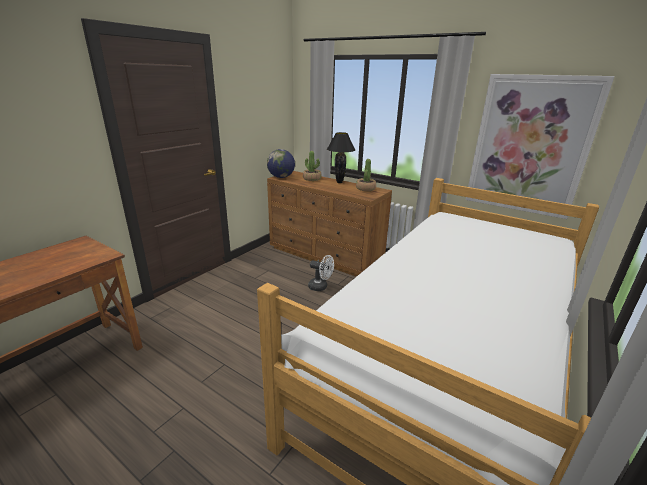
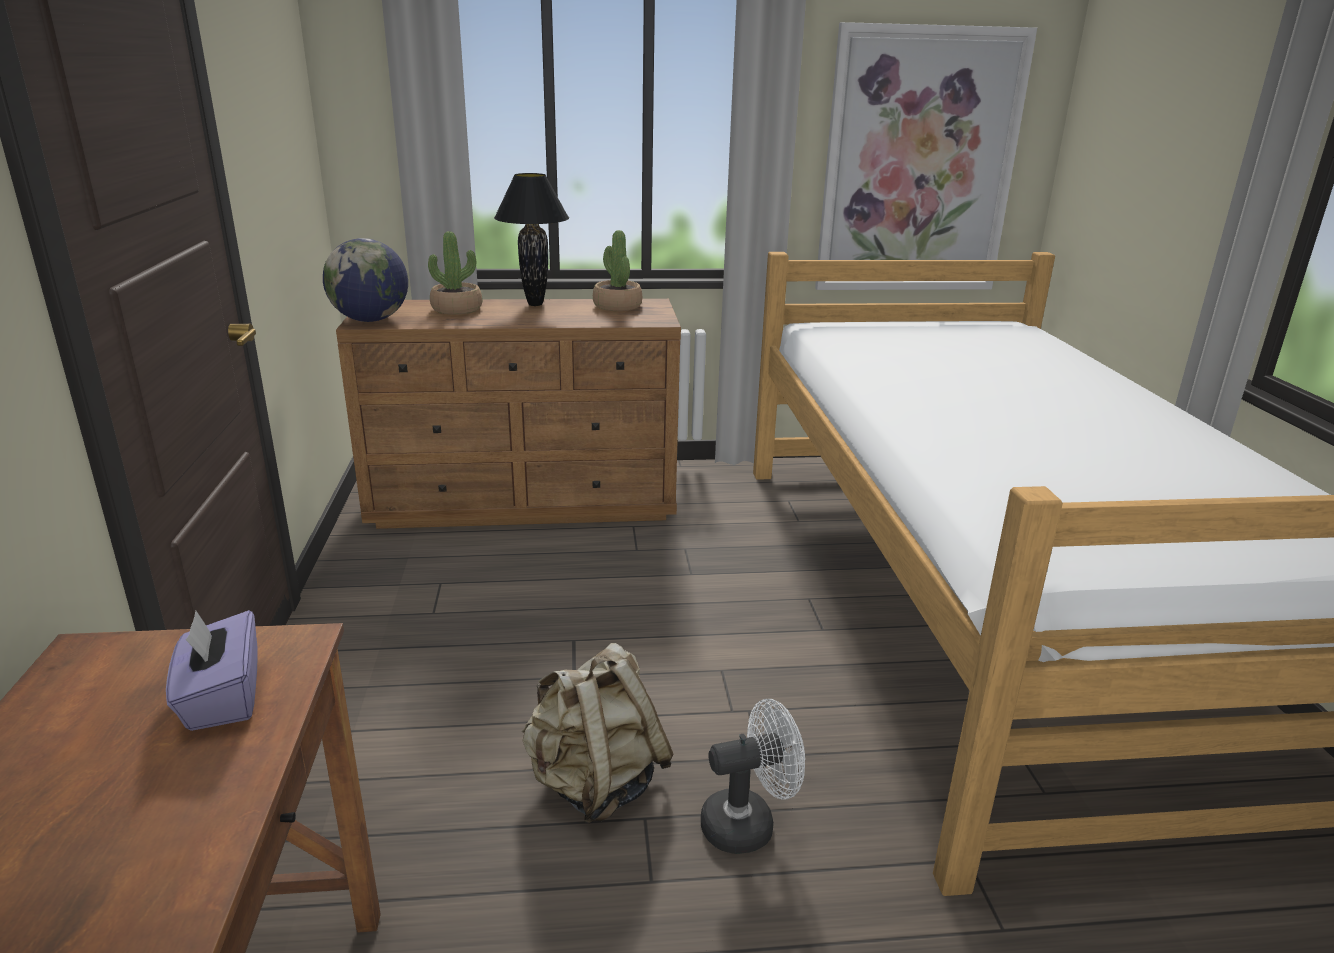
camera: 40 degrees left, 0 degrees up
(77, 260) = (222, 698): none -> purple tissue box
(226, 347) = (595, 784): none -> beige backpack
(321, 287) = (612, 569): white fan -> white fan (748, 823)

